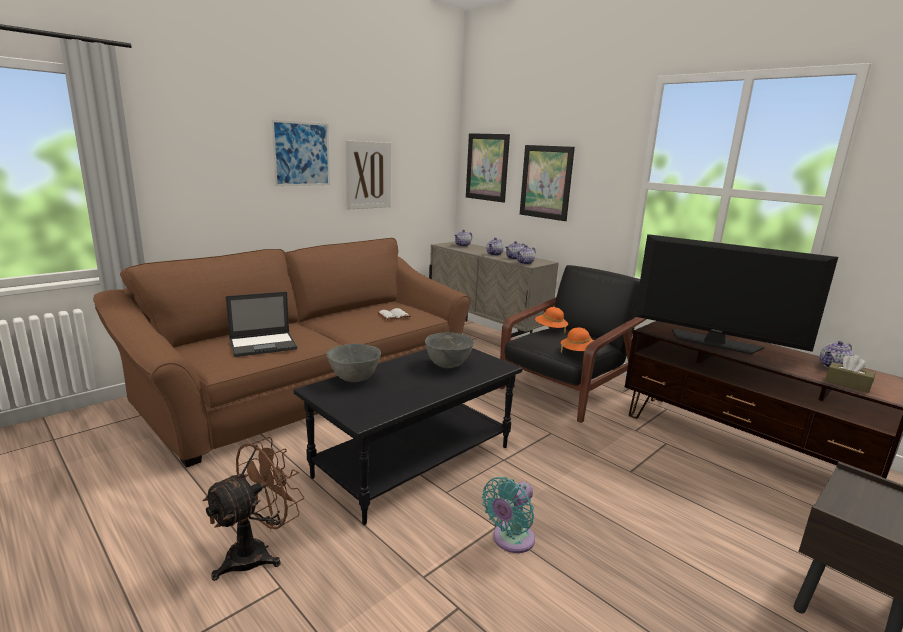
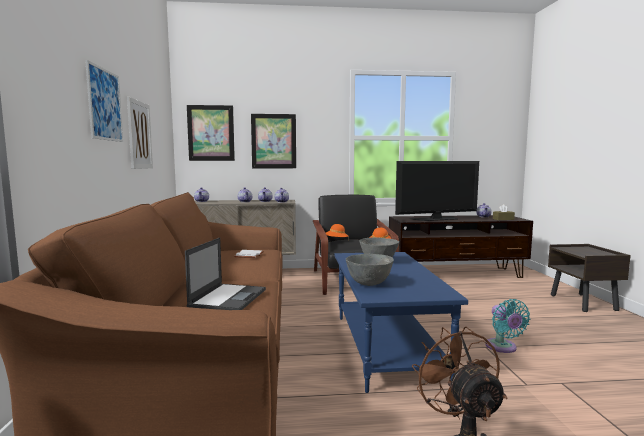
camera: 50 degrees left, 10 degrees down
(414, 460) = (385, 347): black coffee table -> blue coffee table

